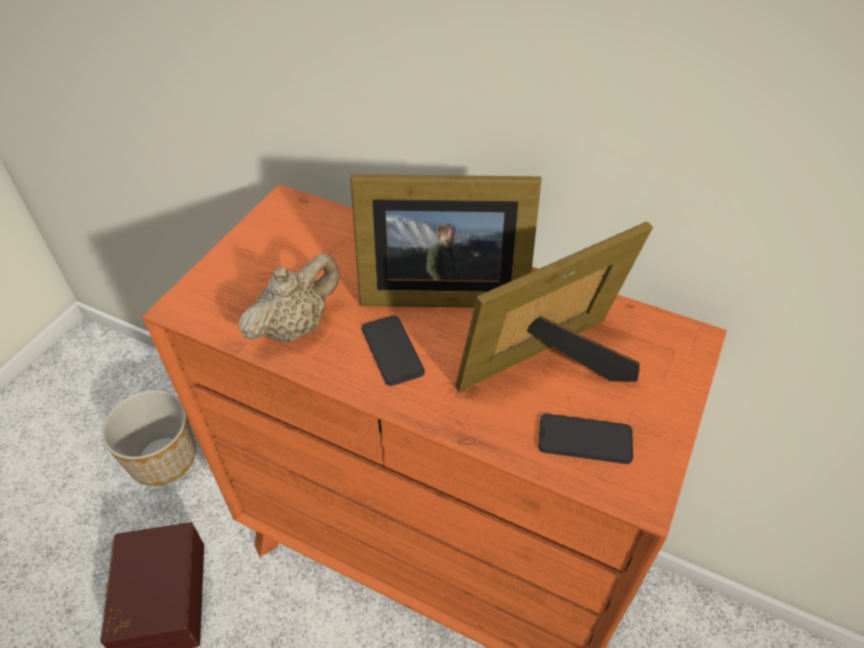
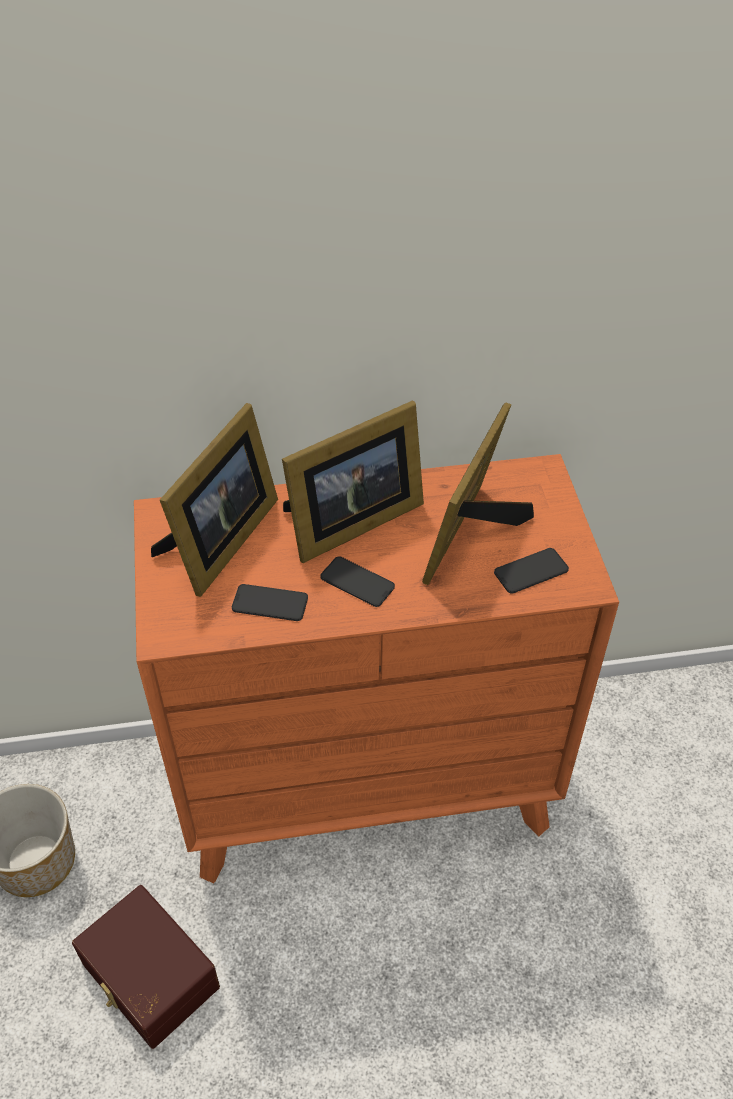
camera: 35 degrees left, 0 degrees up
(296, 327) = (270, 603): beige teapot -> phone
(308, 250) = (219, 542): none -> picture frame

